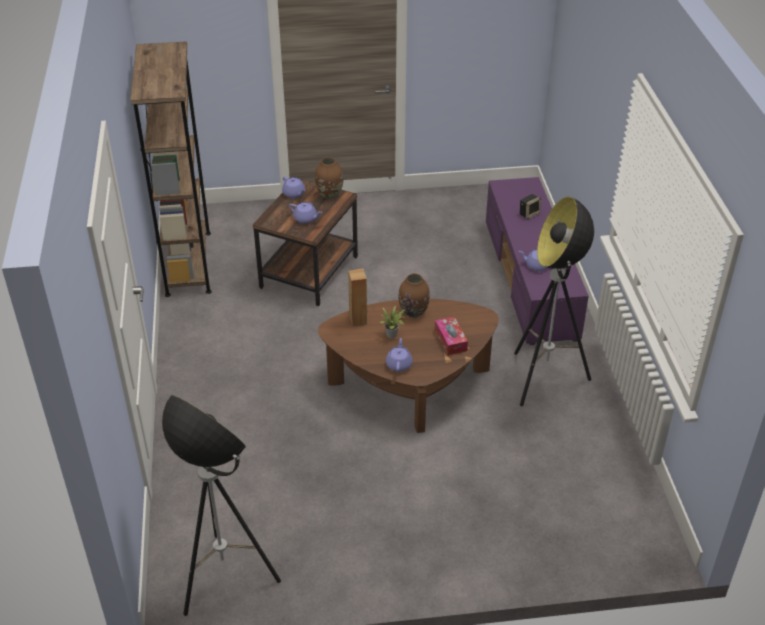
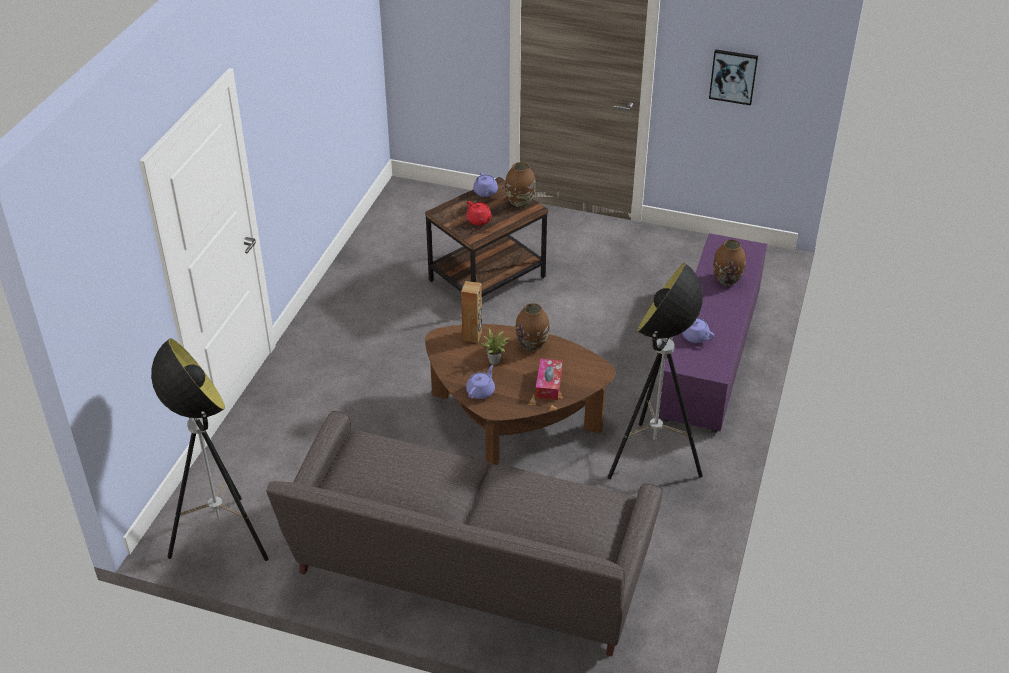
camera: 25 degrees right, 0 degrees up
(188, 263) = (379, 237): brown bookcase -> none
(306, 219) = (479, 220): purple teapot -> red teapot
(462, 526) = (468, 573): none -> grey sofa
(476, 42) = (733, 76): none -> picture
(529, 213) = (727, 280): speaker -> brown vase

